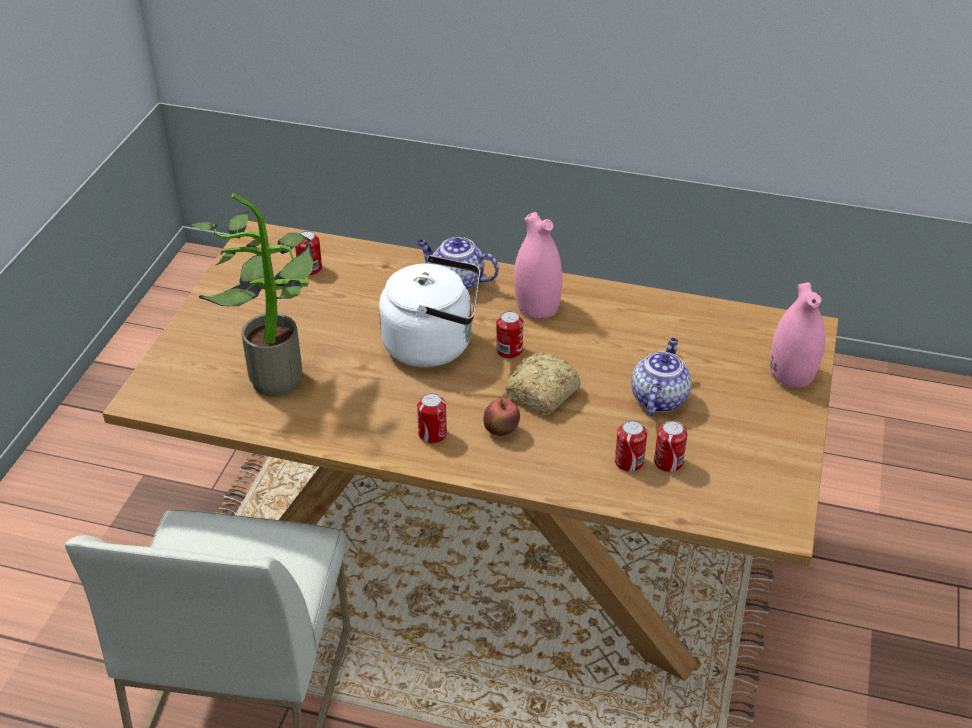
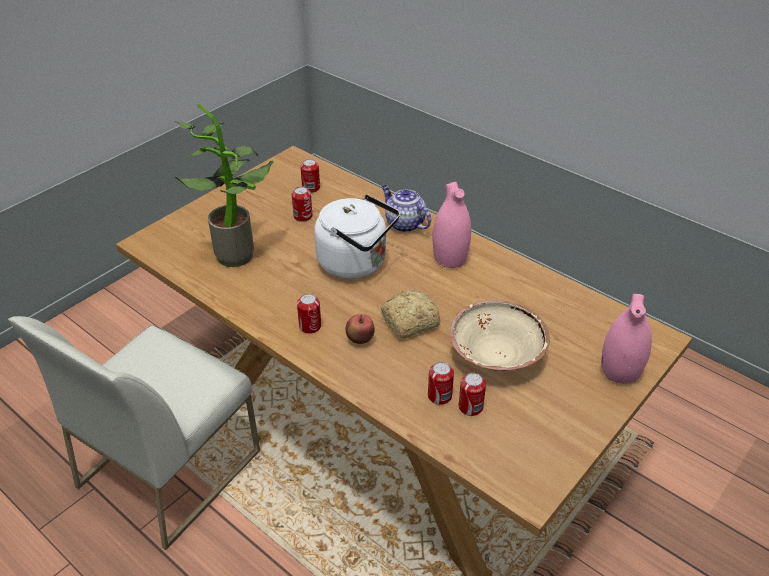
camera: 25 degrees right, 0 degrees up
(509, 351) = (407, 283): can -> can (303, 216)
(658, 398) = (496, 354): teapot -> beige bowl

